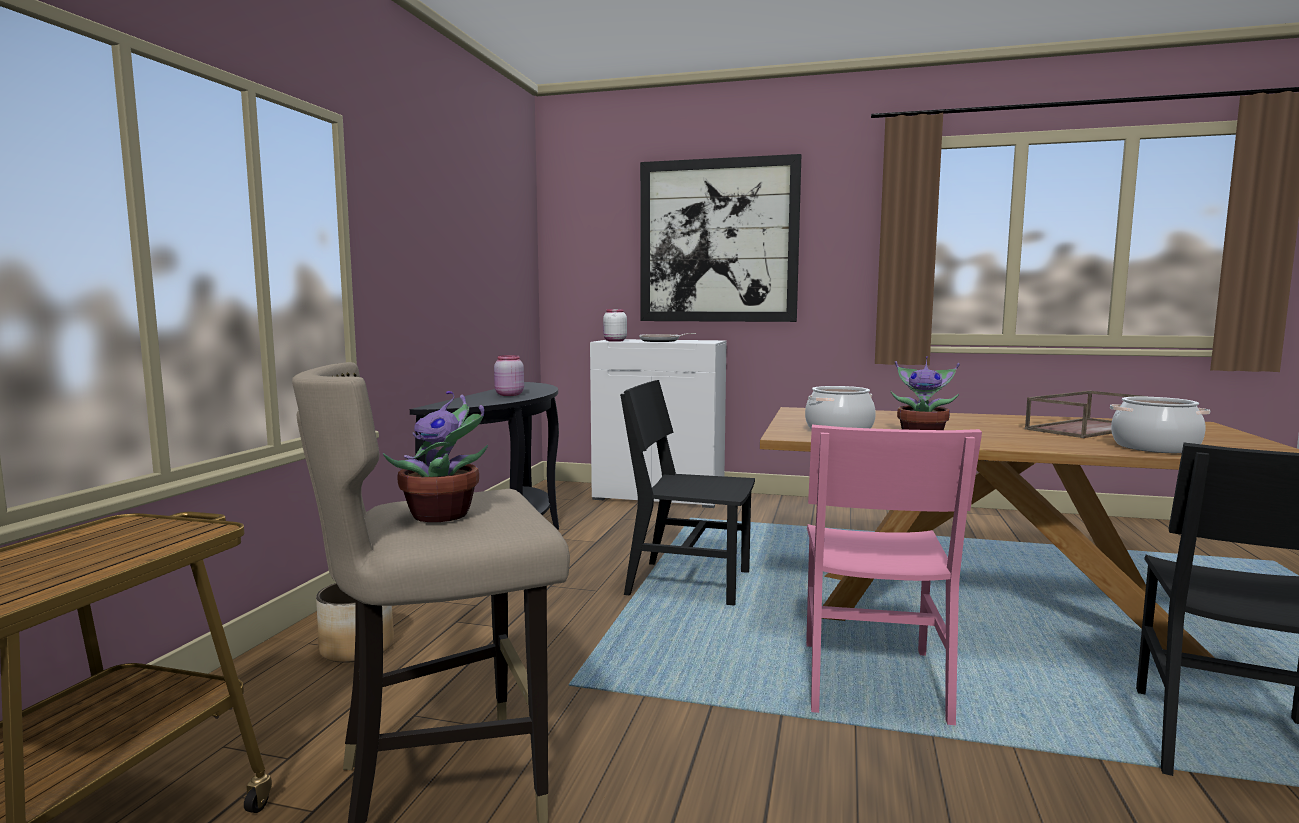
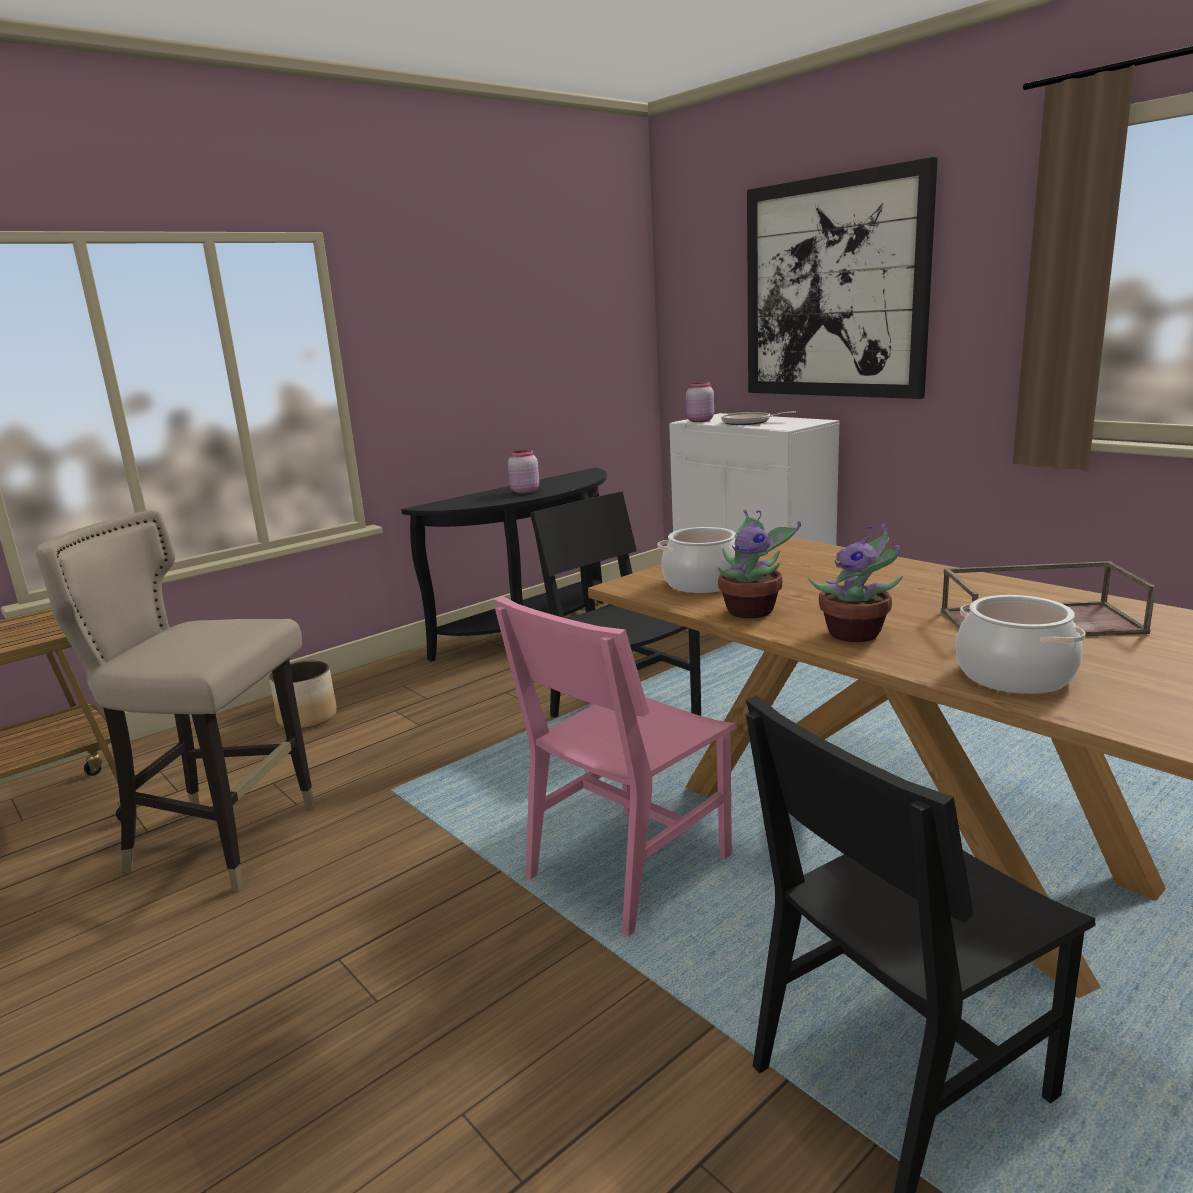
camera: 35 degrees right, 10 degrees up
(444, 515) = (173, 643): potted plant -> potted plant (857, 634)
(614, 341) = (699, 421): white jar -> pink jar

